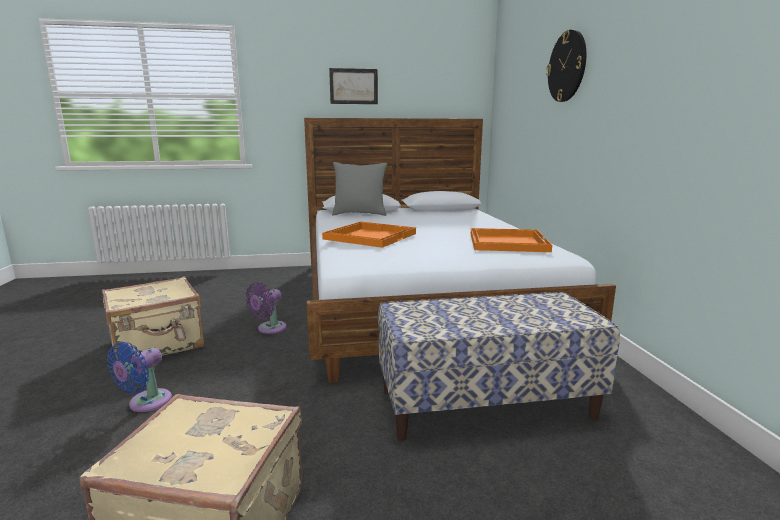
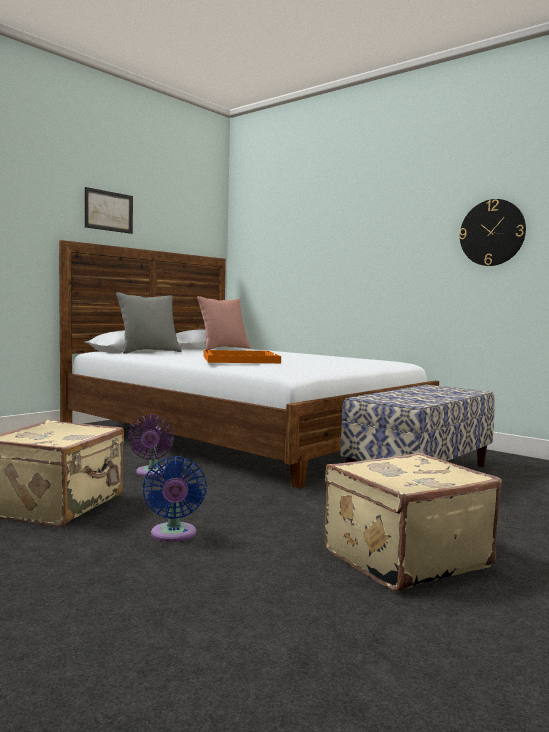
camera: 40 degrees left, 10 degrees down
(447, 212) = (223, 349): none -> pink pillow
(506, 242) = (346, 359): orange tray -> none
(567, 66) = (345, 217): wall clock -> wall clock (492, 232)

